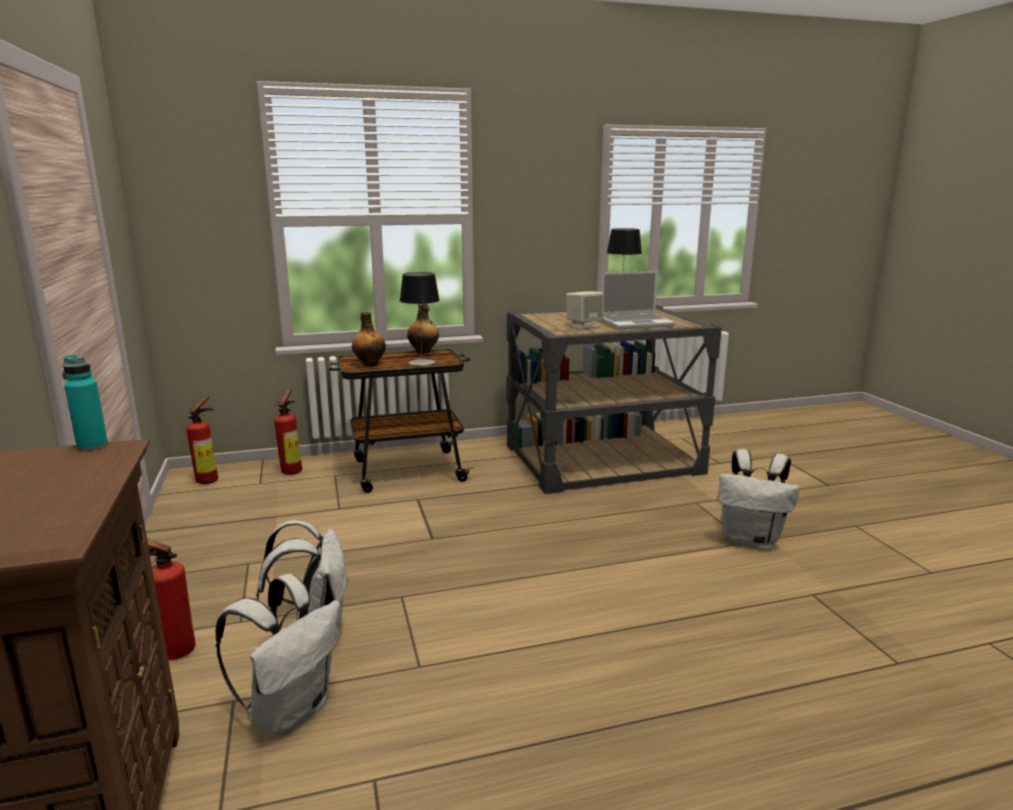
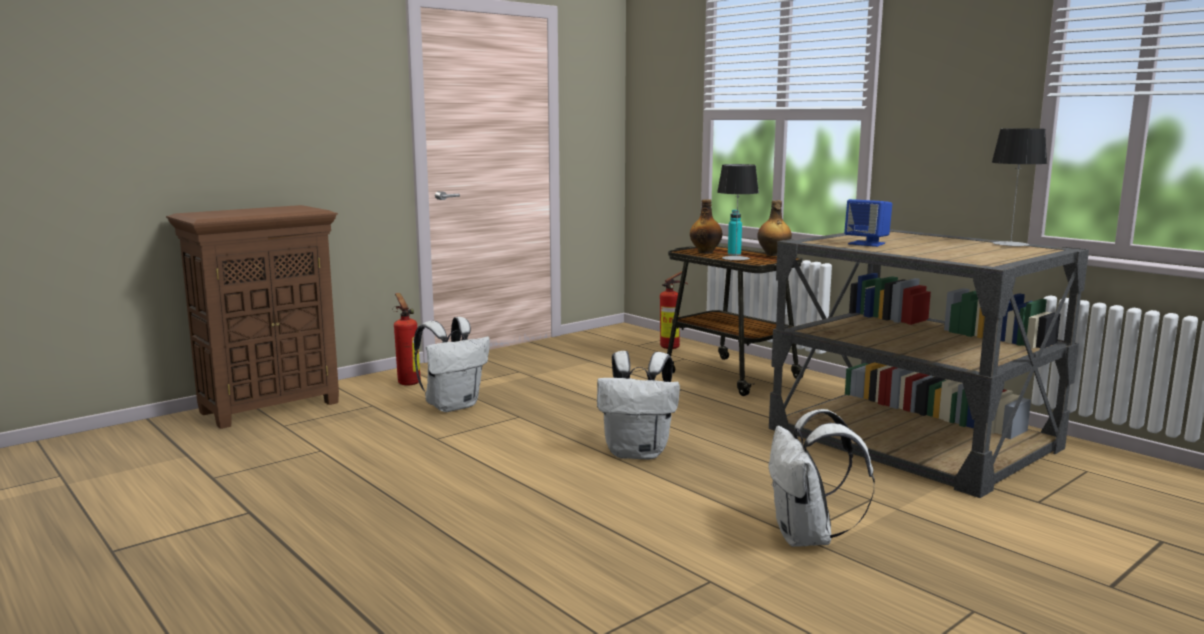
camera: 65 degrees right, 5 degrees down
(92, 446) = (314, 208): turquoise bottle -> turquoise bottle (734, 254)
(210, 480) = (622, 334): fire extinguisher -> none
(290, 710) = (370, 419): white backpack -> white backpack (638, 453)
(584, 326) = (867, 244): beige speaker -> blue speaker
(637, 323) = (930, 251): laptop -> none

